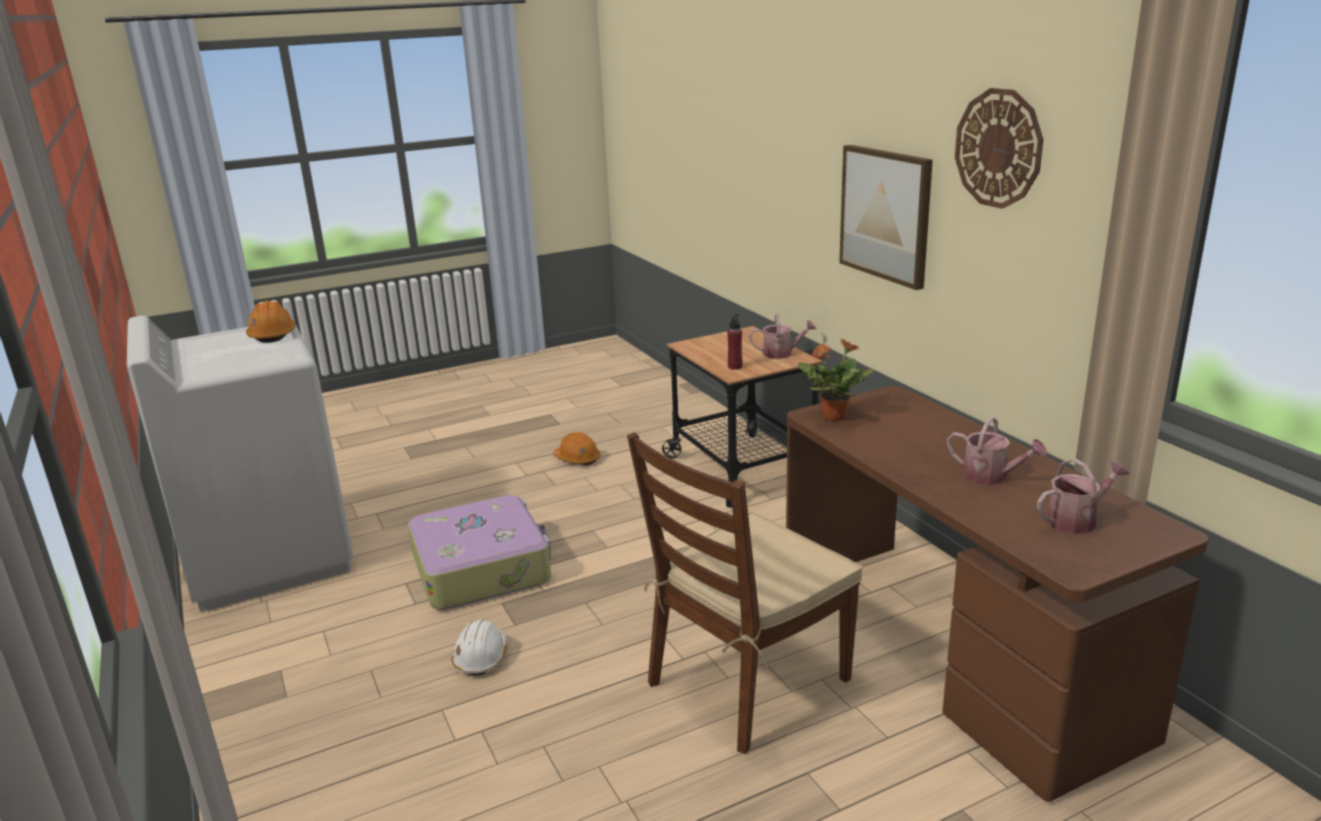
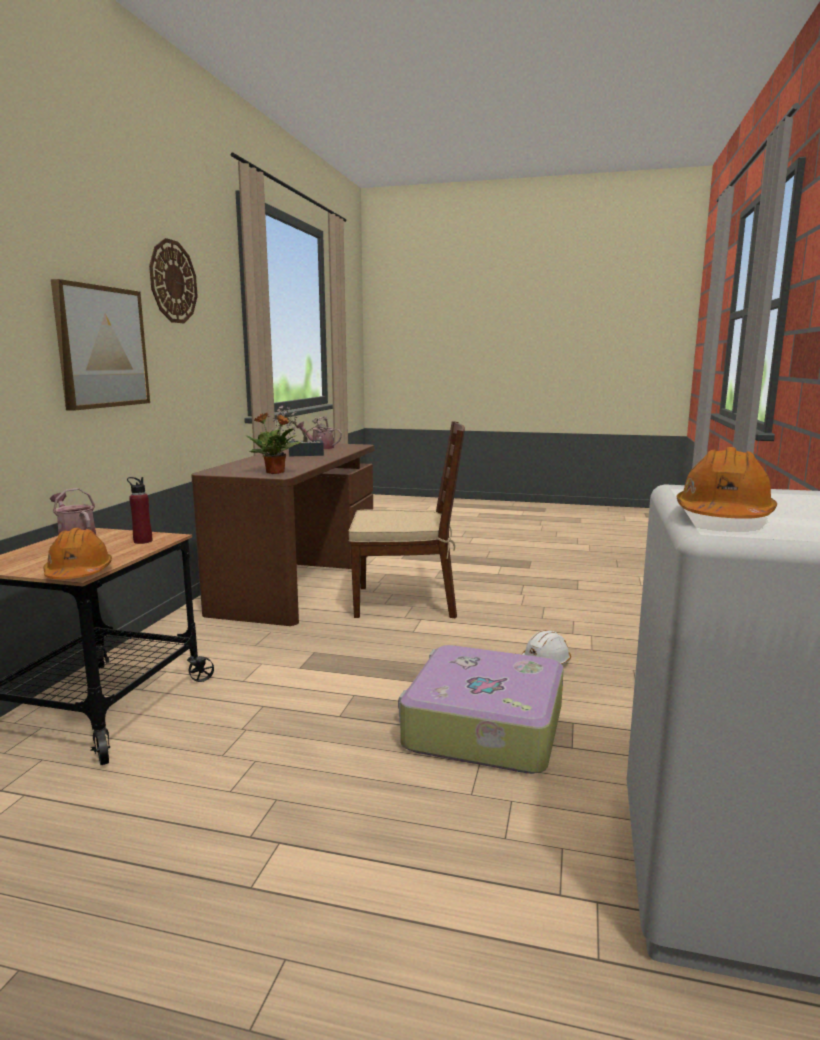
camera: 140 degrees left, 10 degrees down
(577, 459) = (178, 832): orange hard hat -> orange hard hat (79, 574)
(991, 477) = (301, 454): watering can -> potted plant

